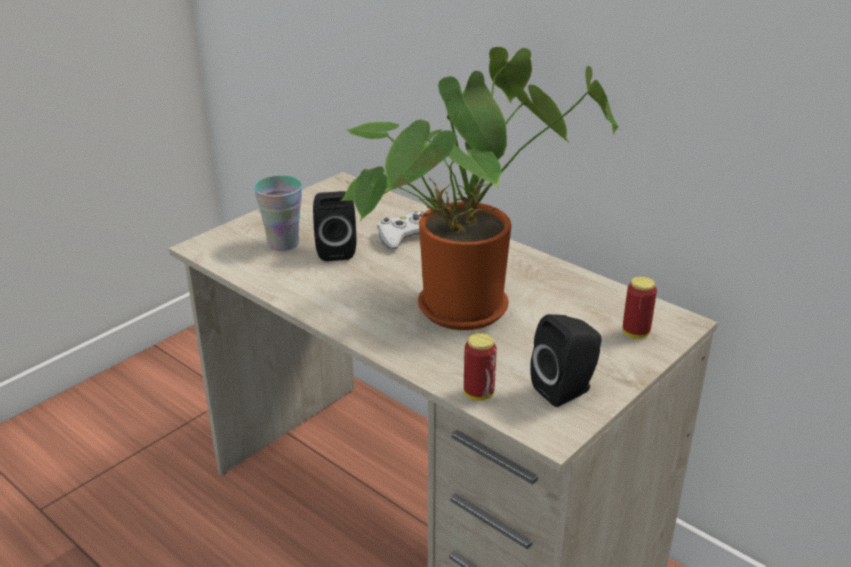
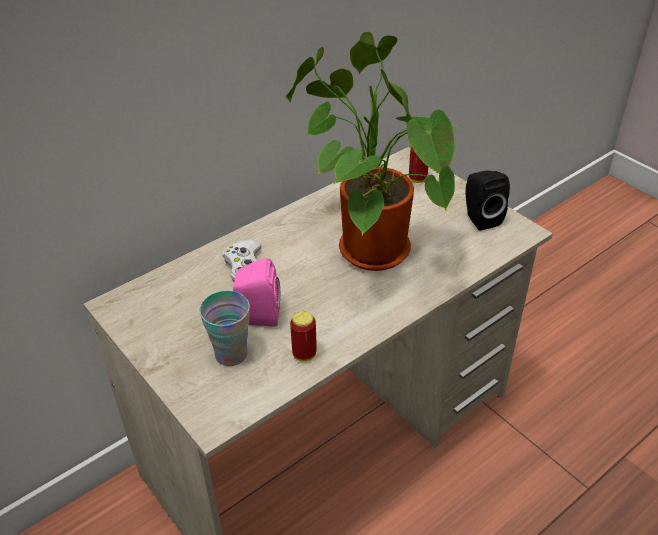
camera: 80 degrees left, 10 degrees up
(335, 250) = (257, 317): black speaker -> pink speaker
(478, 394) = (483, 256): can -> can (304, 354)

